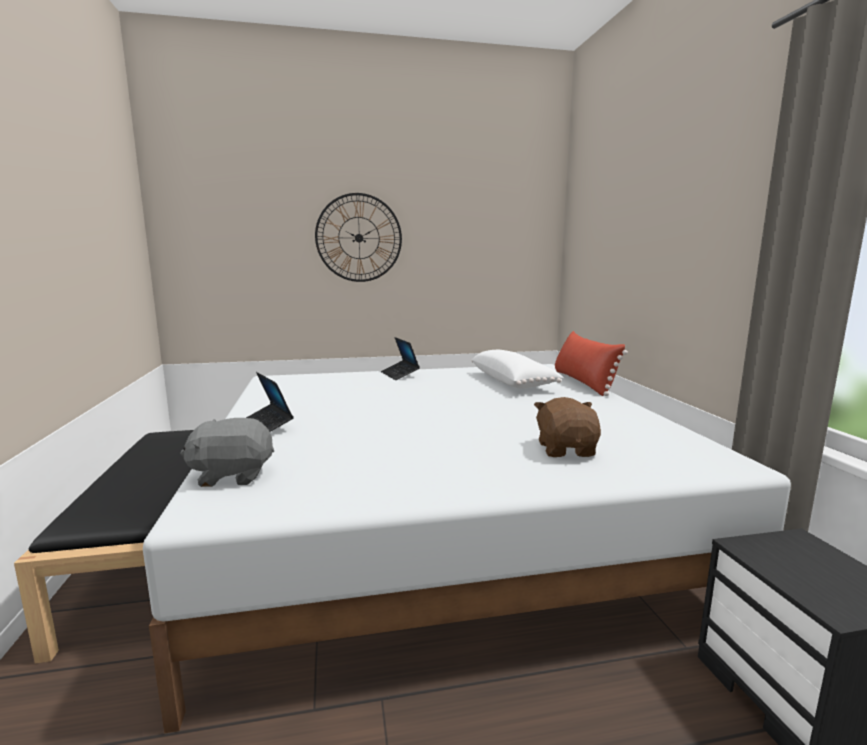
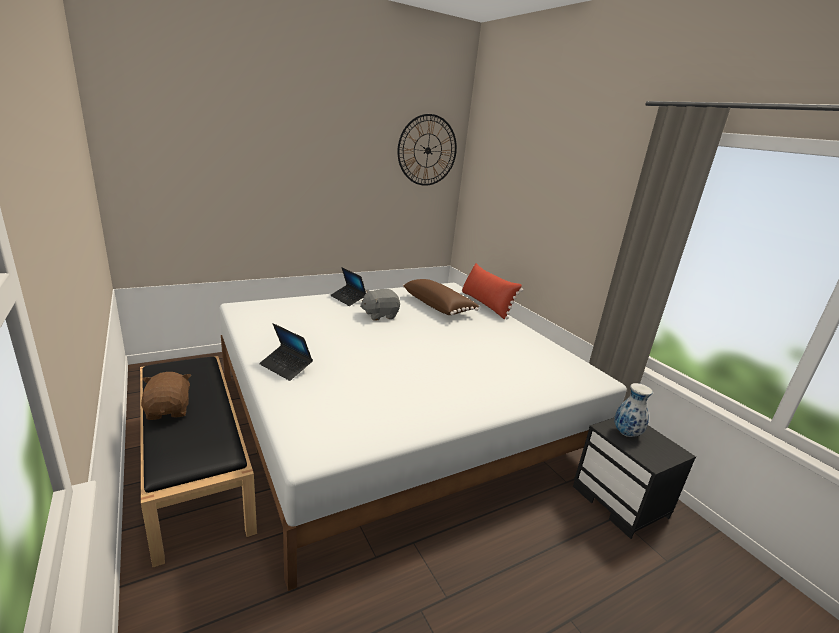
camera: 20 degrees left, 10 degrees up
(232, 475) = (302, 418): grey plush toy -> grey plush toy (379, 315)
(359, 238) = (301, 174): wall clock -> wall clock (427, 150)
(513, 382) = (438, 306): white pillow -> brown pillow
(566, 450) = (505, 374): brown plush toy -> brown plush toy (169, 410)
(788, 558) = (627, 433): none -> vase

